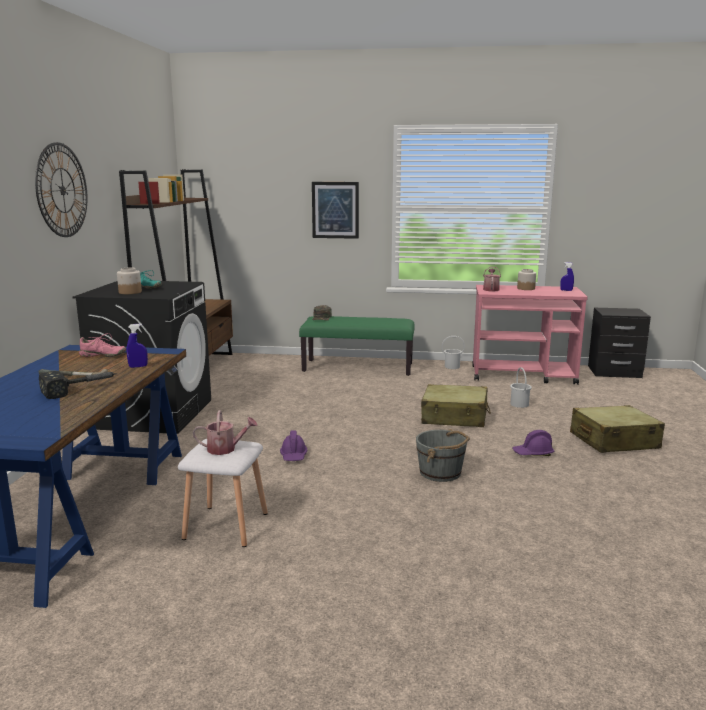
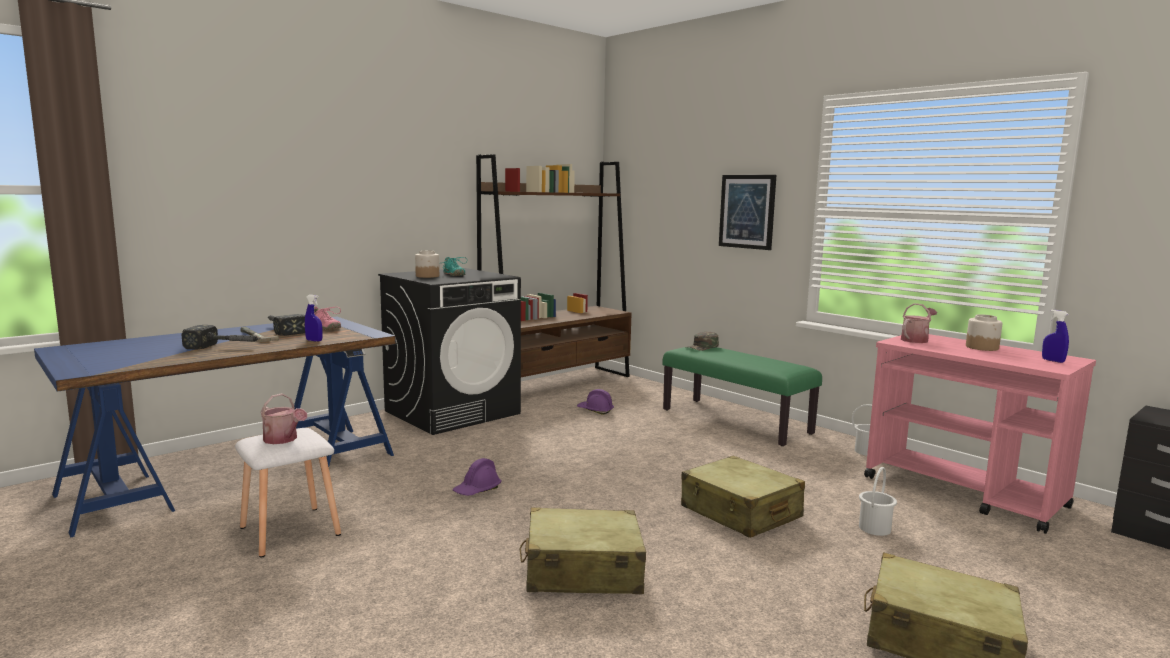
camera: 40 degrees right, 5 degrees down
(62, 190) = (381, 168): wall clock -> none
(68, 365) = (281, 329): none -> hammer
(441, 473) = (582, 571): grey bucket -> beige suitcase
(533, 453) = (757, 600): purple hard hat -> purple hard hat (595, 410)

